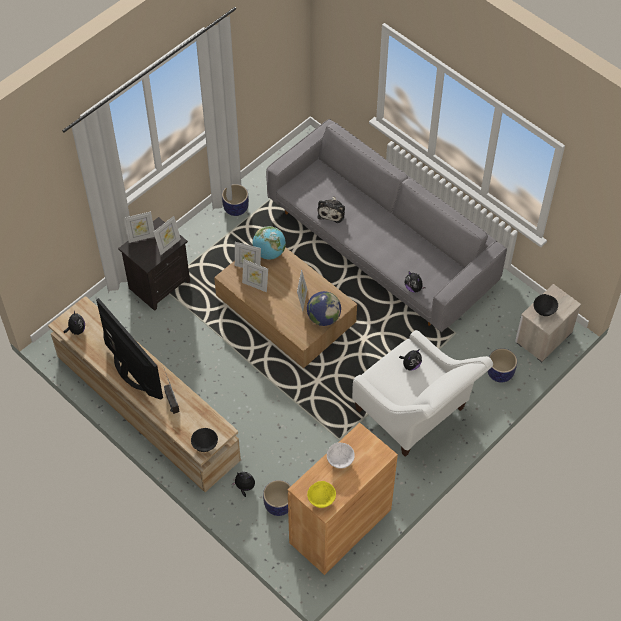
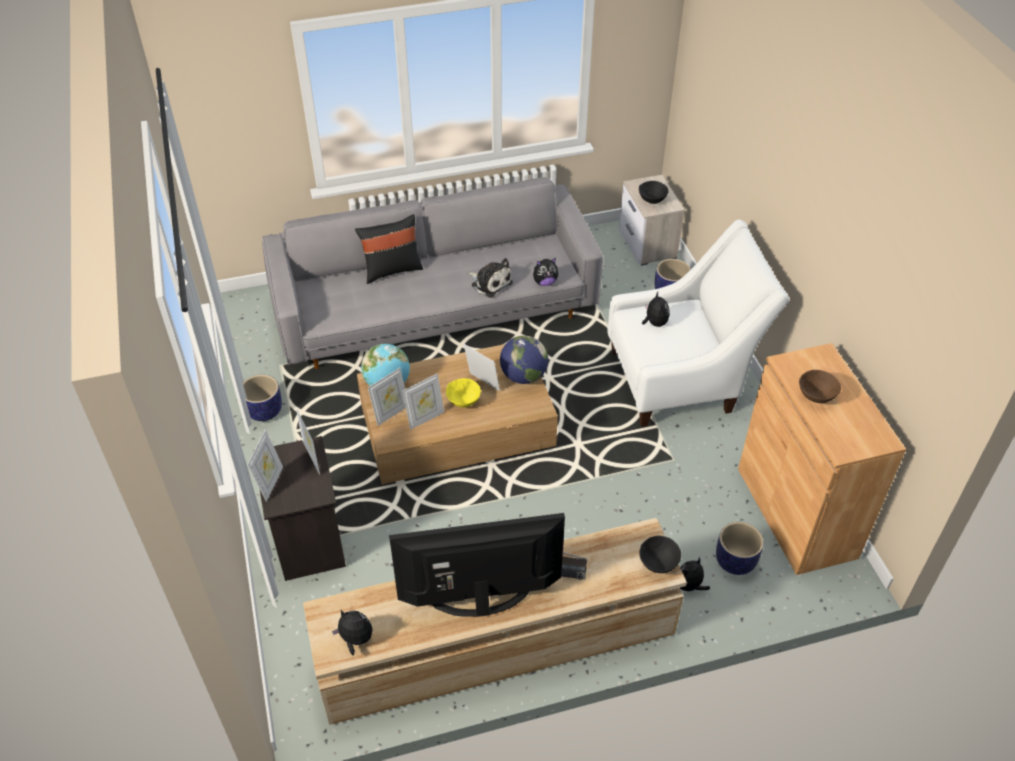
camera: 60 degrees left, 10 degrees down
(321, 500) = (868, 438): yellow bowl -> yellow bowl (464, 401)
(332, 212) = (382, 302): plush toy -> plush toy (490, 283)
(340, 461) = (816, 396): white bowl -> brown bowl
(365, 201) = (392, 270): none -> black pillow

